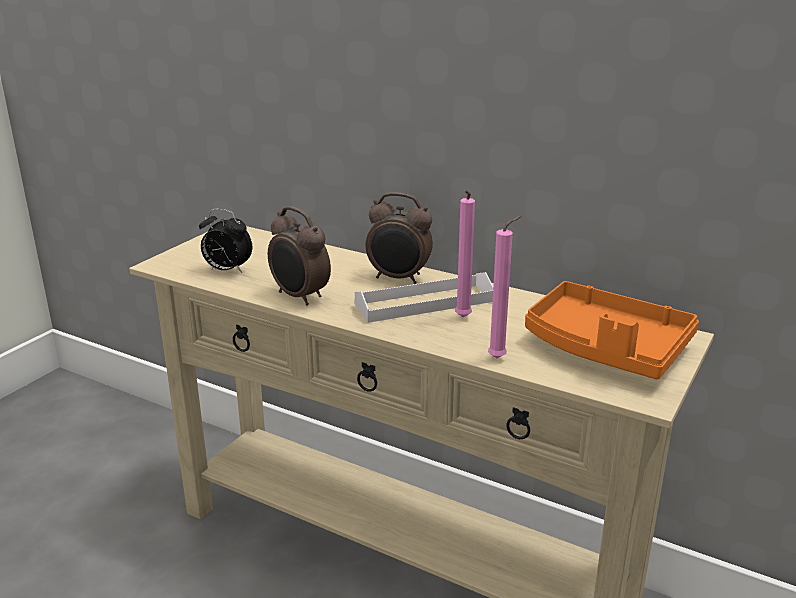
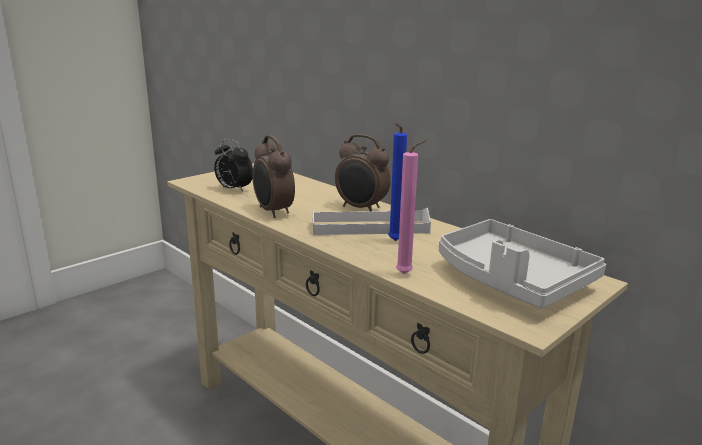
camera: 15 degrees right, 5 degrees down
(462, 318) = (394, 241): pink candle -> blue candle
(605, 348) = (510, 280): orange tray -> grey tray

